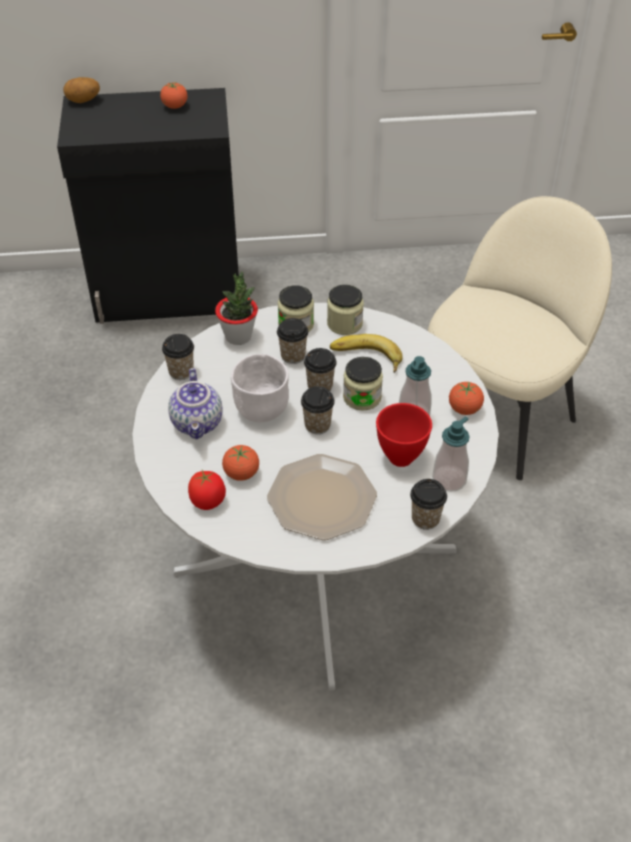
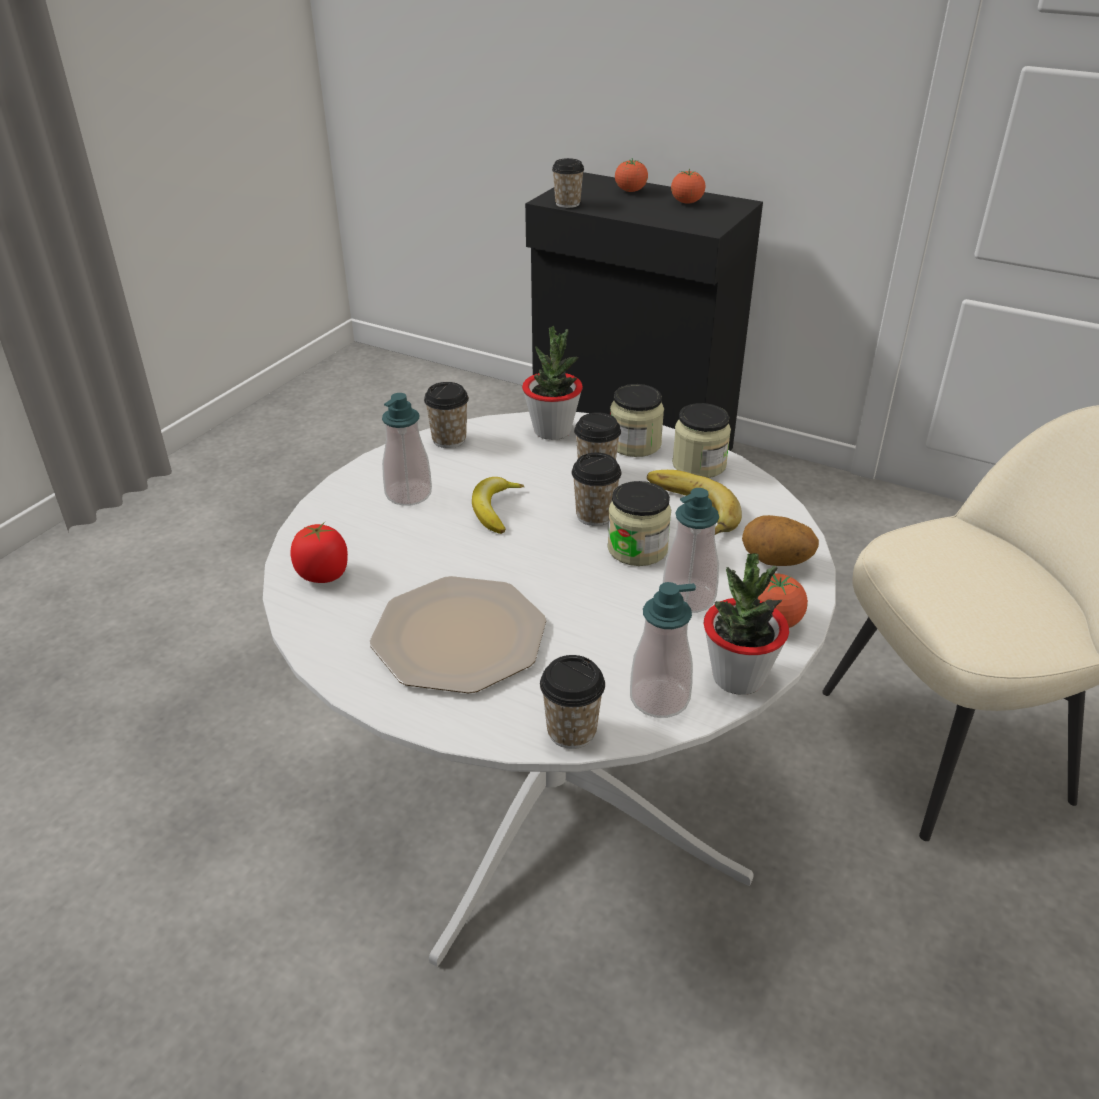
camera: 35 degrees right, 10 degrees down
(83, 101) = (595, 179): potato -> potato (775, 562)
(198, 423) = (408, 494): teapot -> soap dispenser
(241, 473) = (395, 564): tomato -> tomato (630, 191)
(260, 409) = (495, 509): white bowl -> banana
(317, 425) = (545, 554): cup -> cup (567, 204)
(402, 458) = (617, 640): red bowl -> none
(474, 449) = (738, 677): none -> potted plant

